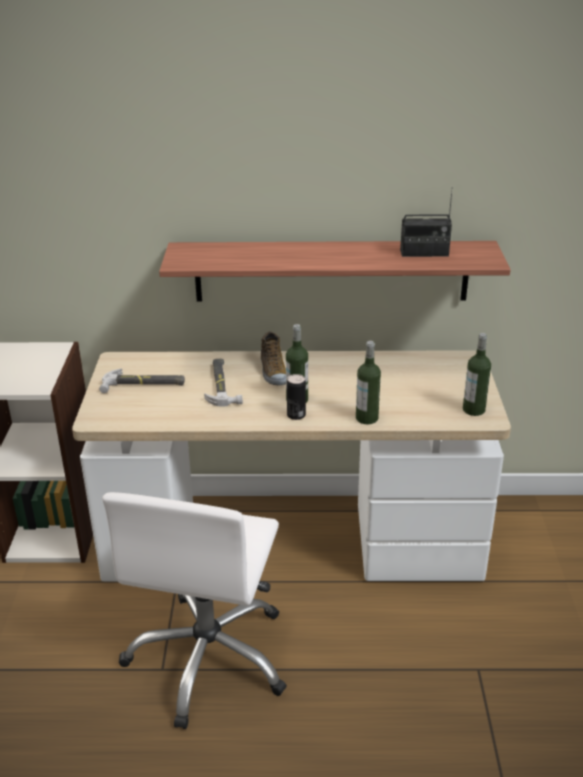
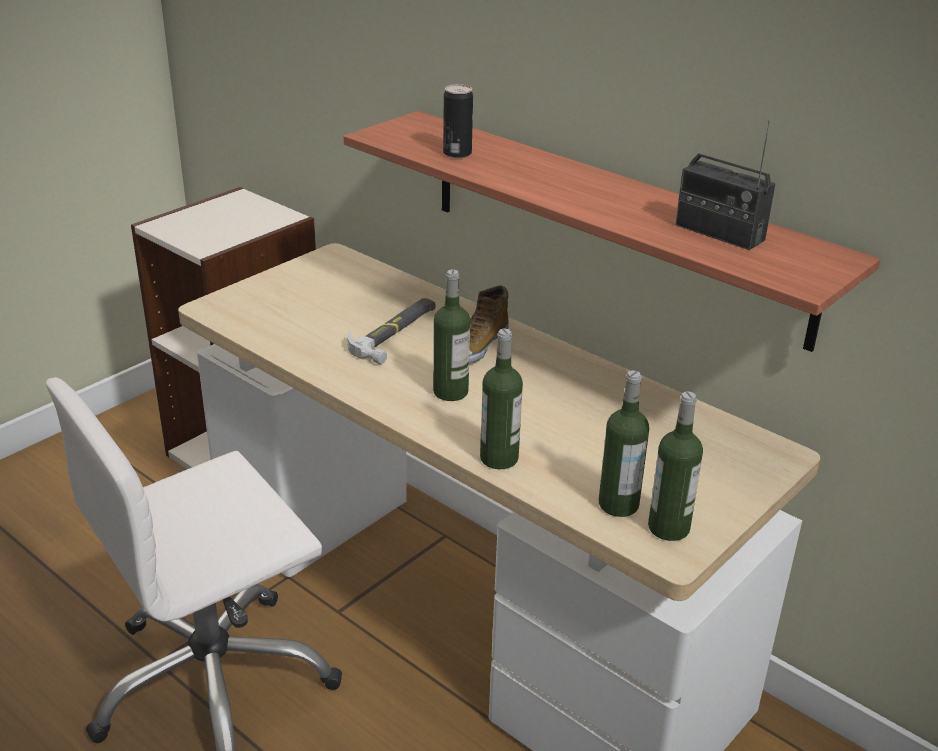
camera: 40 degrees right, 0 degrees up
(143, 384) = (317, 294): hammer -> none
(296, 415) = (419, 409): can -> can (457, 153)
(442, 411) = (618, 504): none -> bottle

